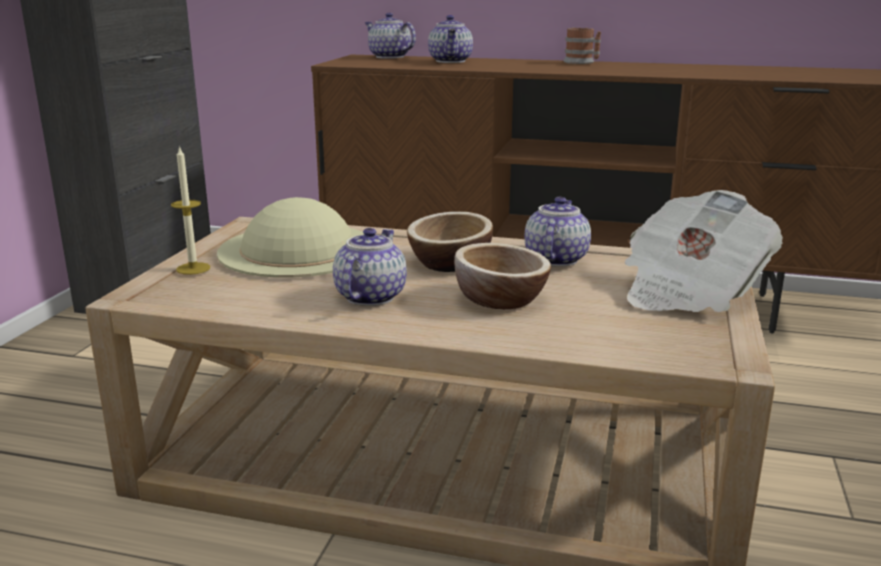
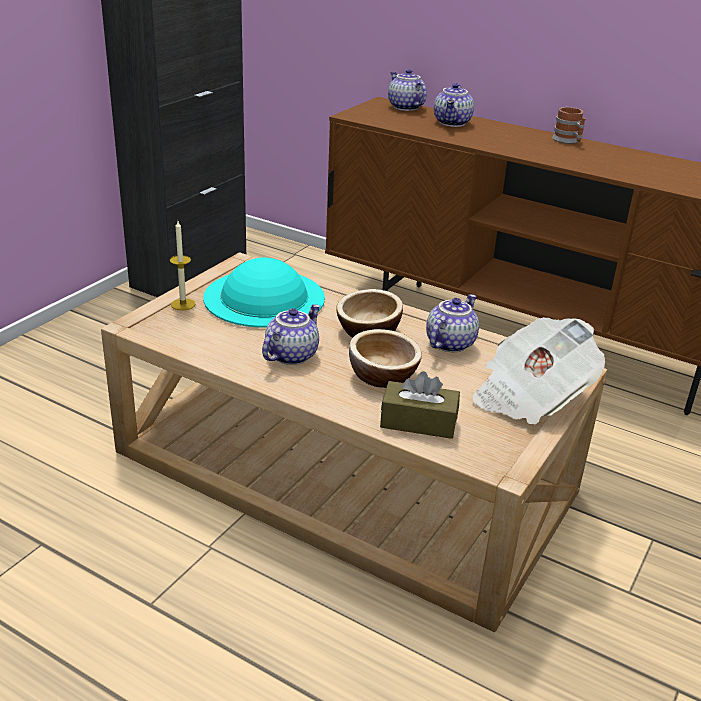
camera: 15 degrees right, 10 degrees up
(298, 249) = (264, 297): beige hat -> turquoise hat
(584, 334) = (418, 422): none -> brown tissue box

